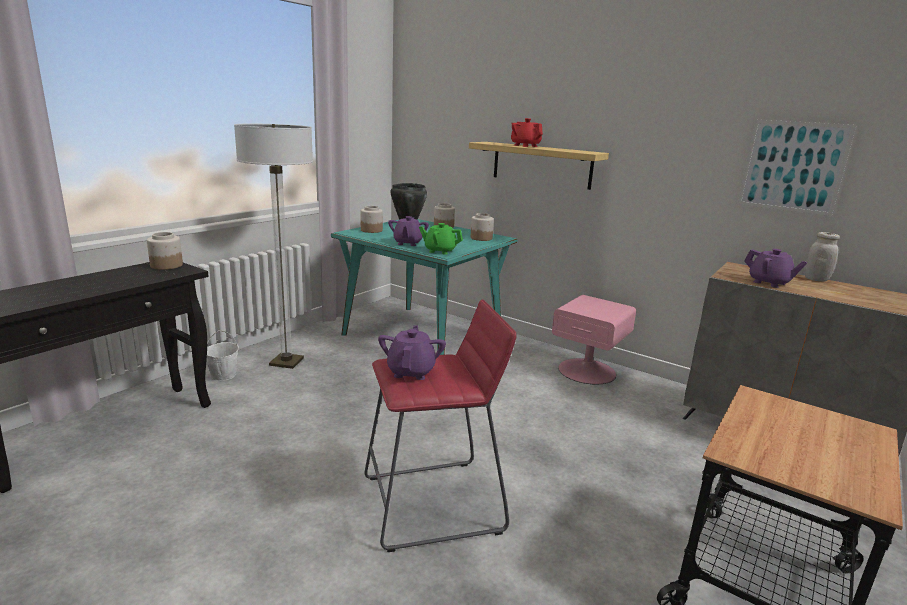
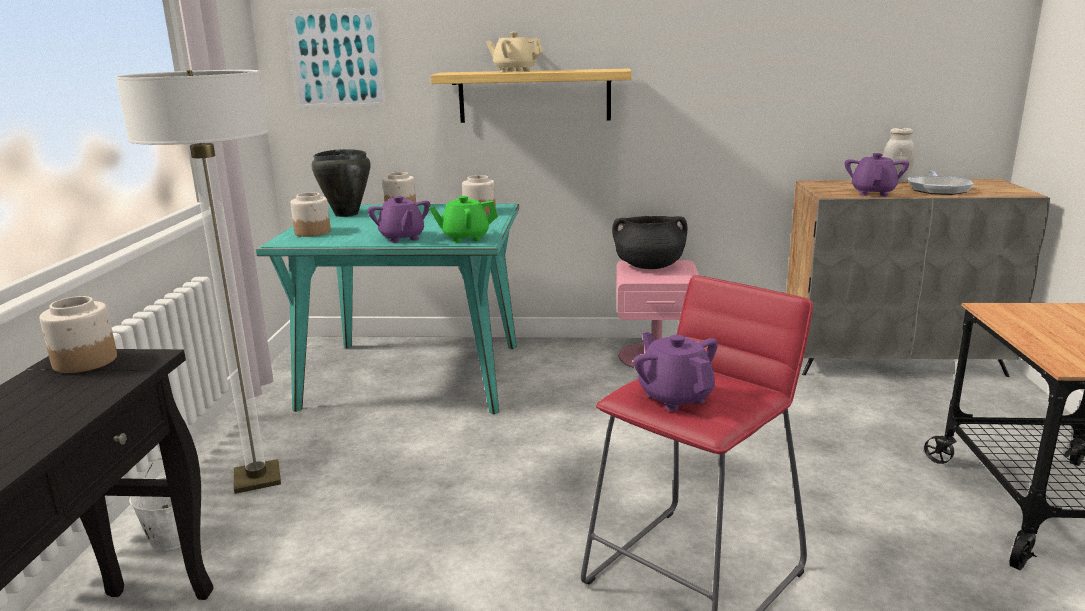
camera: 30 degrees left, 0 degrees up
(525, 146) = (515, 71): red teapot -> beige teapot
(594, 303) = (649, 266): none -> black cooking pot
(769, 283) = (873, 193): purple teapot -> purple teapot turned 90 degrees counterclockwise
(793, 167) = (849, 60): picture -> picture (337, 59)
(841, 293) = (938, 189): none -> frying pan

